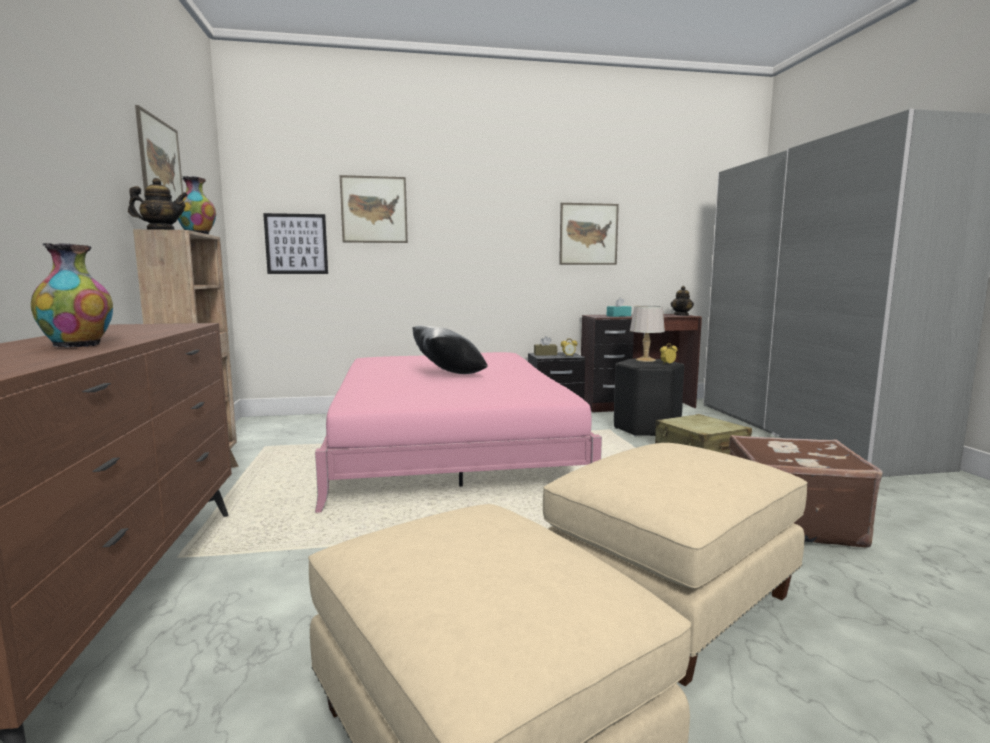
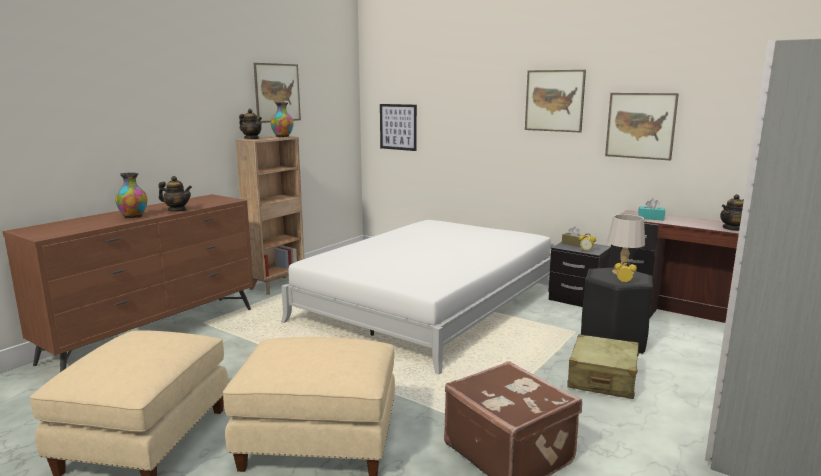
camera: 45 degrees right, 5 degrees up
(143, 335) = (177, 210): none -> teapot
(374, 209) = (449, 100): picture -> picture (554, 101)
(448, 374) = (424, 249): black pillow -> none
(448, 444) = (429, 304): pink bed -> white bed

